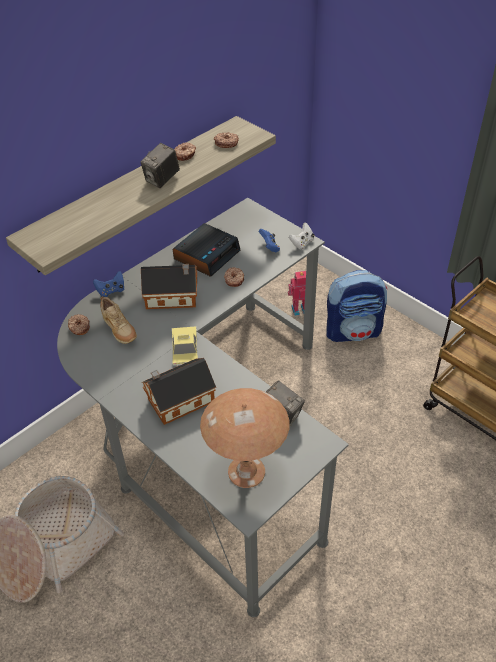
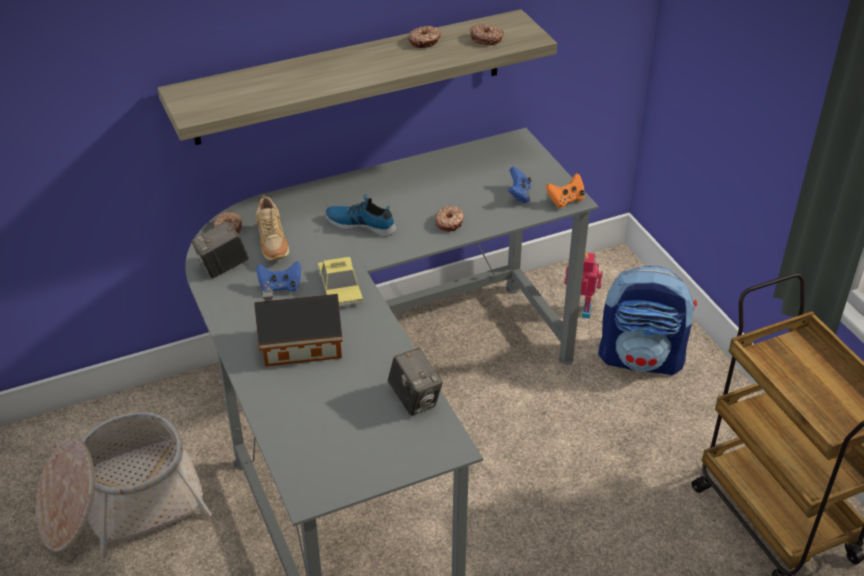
camera: 20 degrees right, 5 degrees down
(111, 291) = (289, 197): blue game controller -> blue game controller (280, 287)
(162, 180) = (377, 64): camera -> camera (223, 267)
(173, 297) = (361, 223): toy house -> shoe
(185, 349) = (340, 288): toy car -> toy car turned 150 degrees clockwise
(207, 255) = (431, 184): alarm clock -> none
(246, 472) = (333, 450): brown table lamp -> none
(302, 243) = (565, 200): white game controller -> orange game controller

